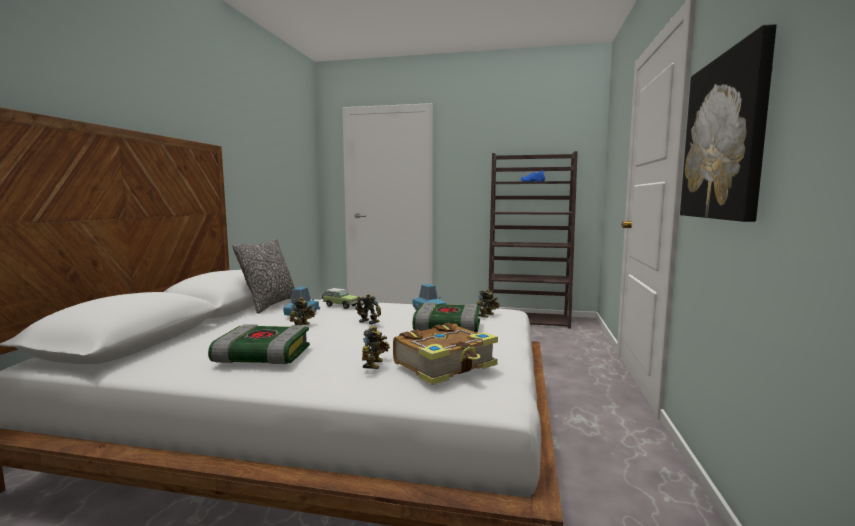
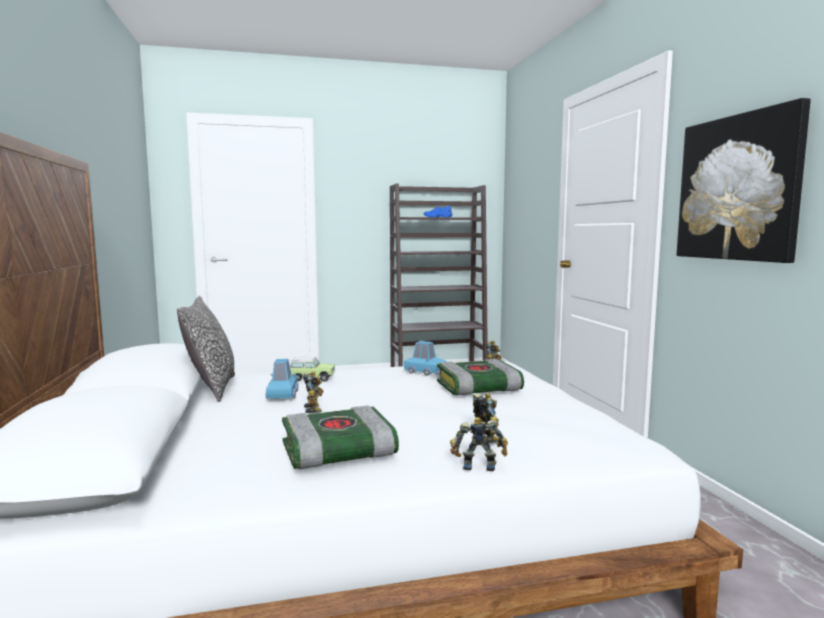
camera: 25 degrees left, 0 degrees up
(369, 321) = (384, 392): toy robot -> toy robot (478, 465)
(446, 365) = (558, 426): book -> none

